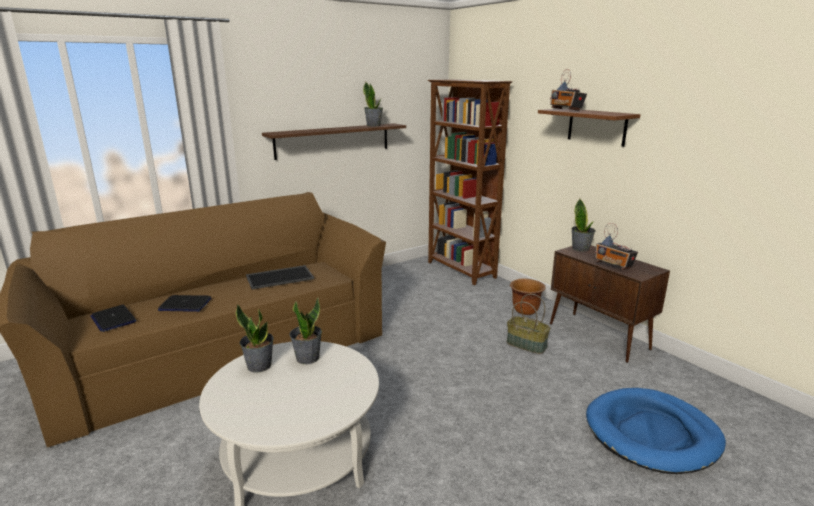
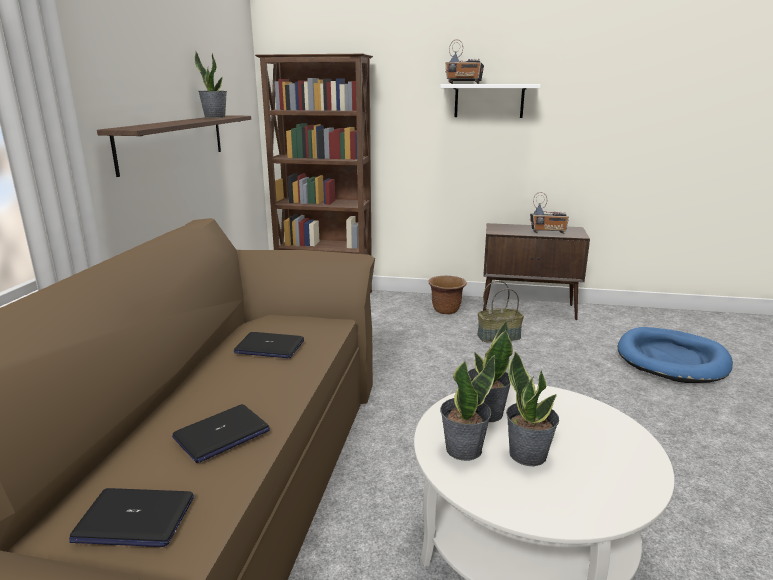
camera: 45 degrees left, 0 degrees up
(280, 277) = (269, 347): tray -> laptop
(581, 248) = (498, 227): potted plant -> potted plant (528, 454)
(597, 127) = (489, 101): brown shelf -> white shelf

